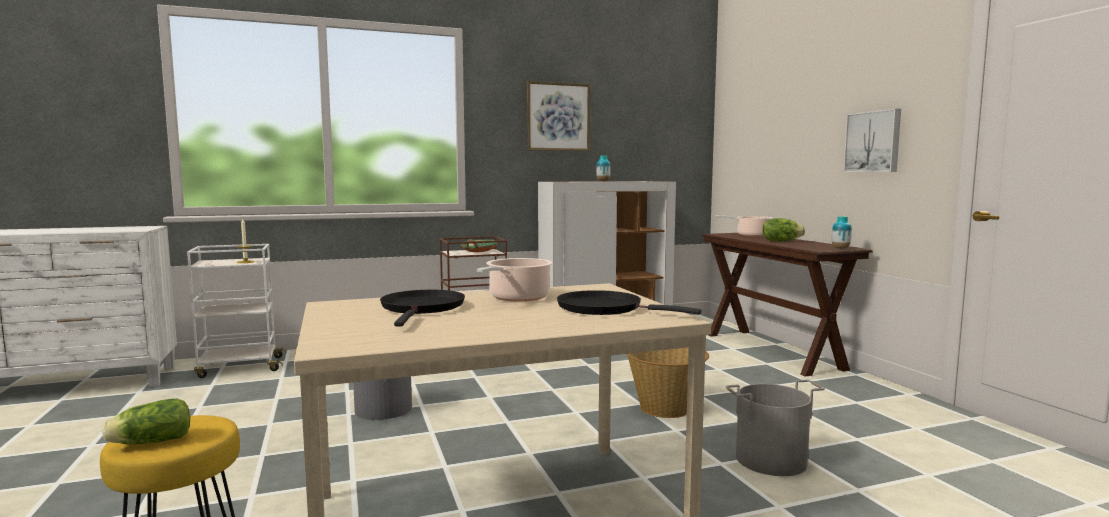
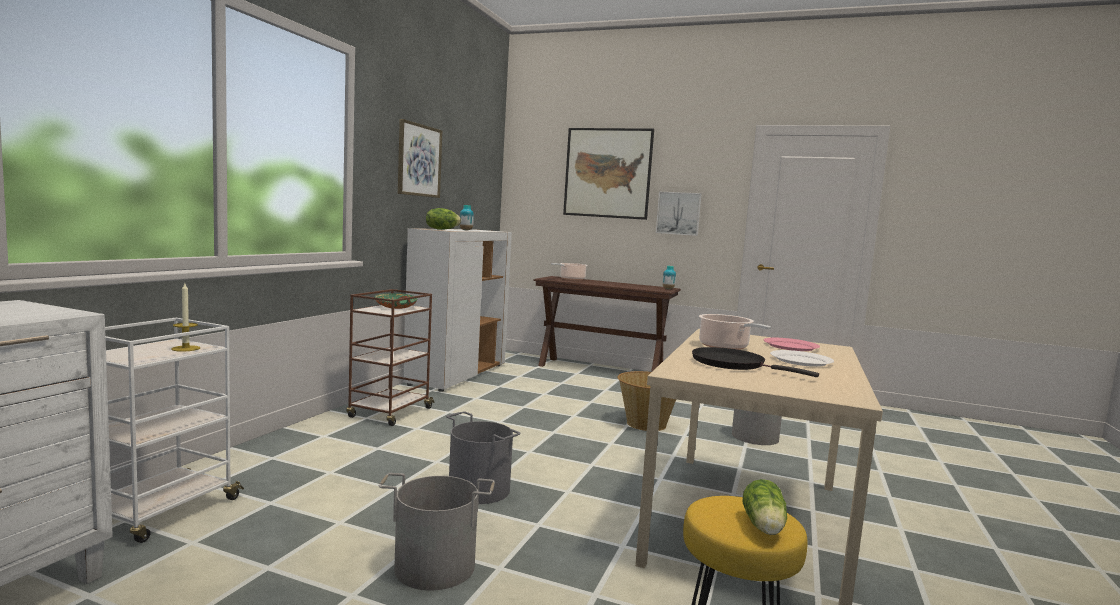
camera: 50 degrees left, 0 degrees up
(243, 438) = (435, 566): none -> grey bucket
(516, 319) = (800, 361): none -> white plate
(605, 309) = (790, 346): black frying pan -> pink plate
(781, 241) = (614, 284): lettuce -> lettuce (442, 229)
(799, 100) = (608, 173): none -> picture

